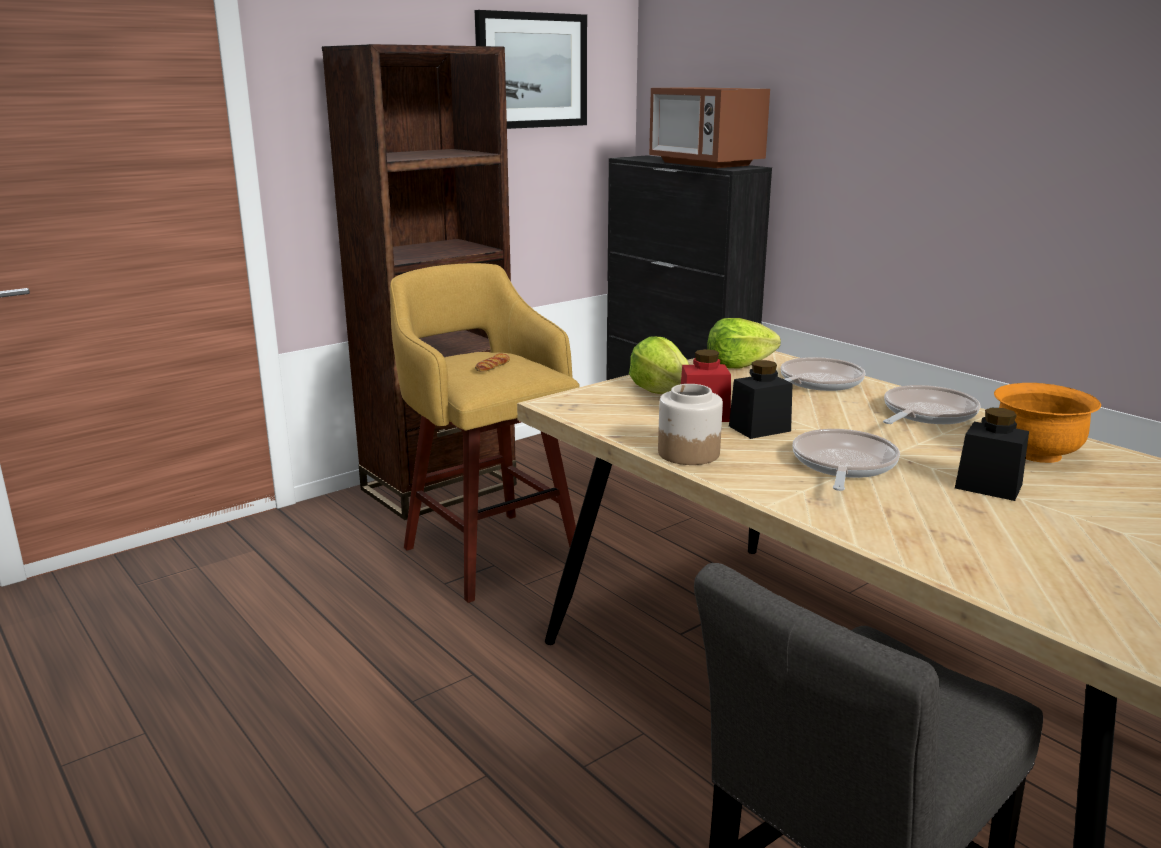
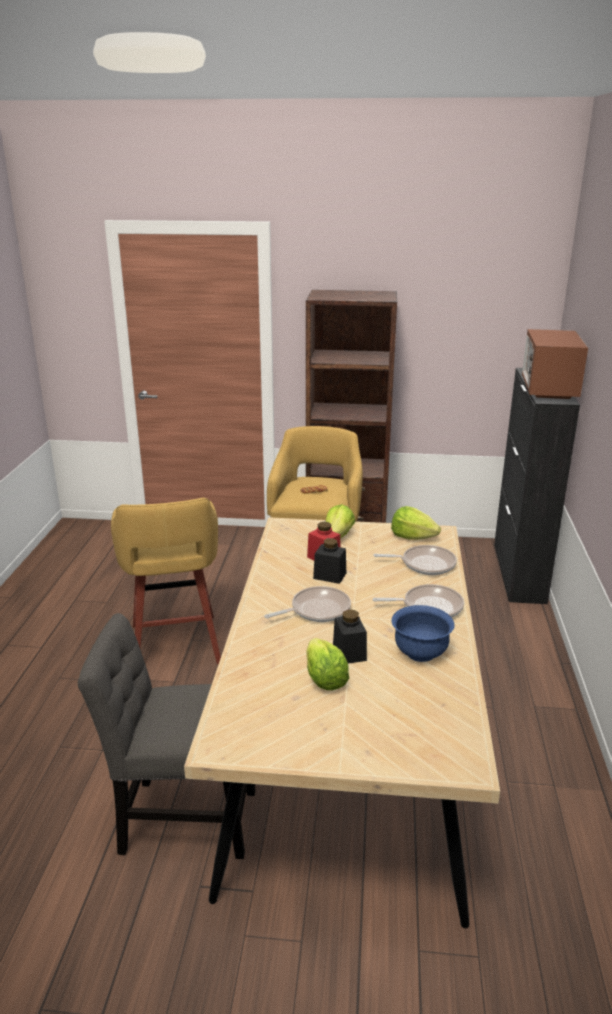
camera: 45 degrees right, 5 degrees up
(400, 725) = (175, 646): none -> yellow stool
(531, 71) = (464, 304): picture -> none
(688, 453) = (272, 573): jar -> none
(1036, 454) = (420, 653): orange bowl -> blue bowl
(1043, 522) = (324, 678): none -> lettuce

